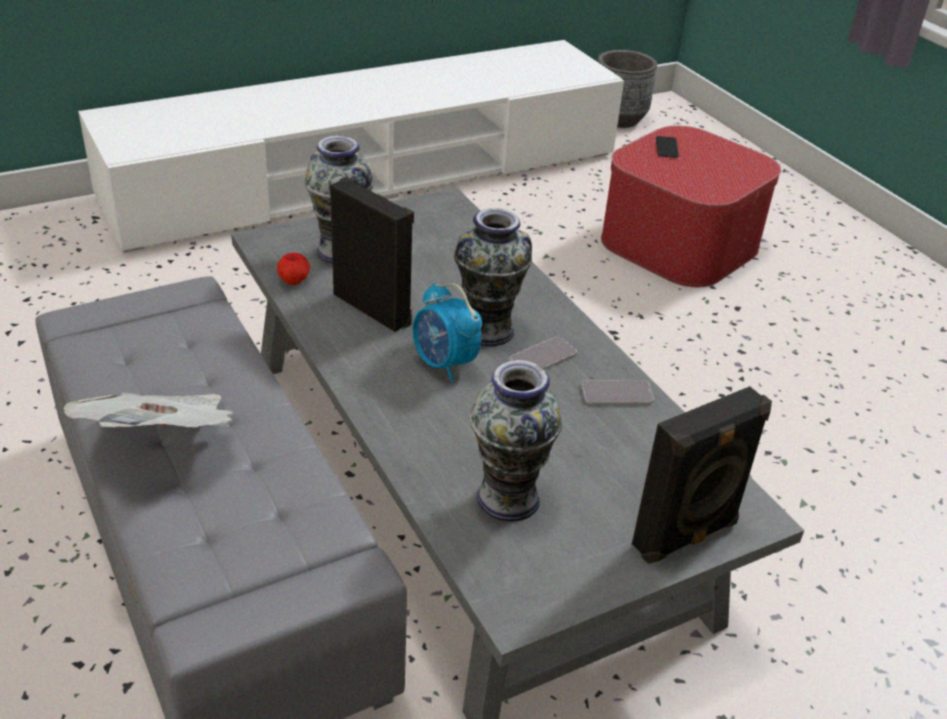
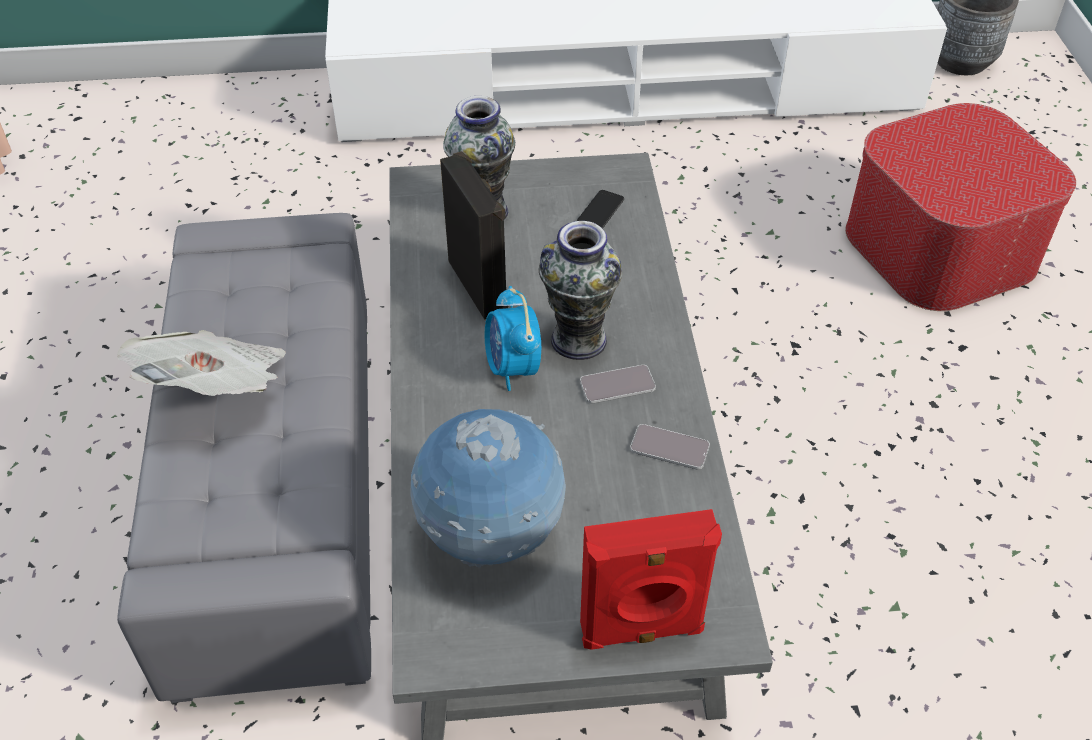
camera: 25 degrees right, 10 degrees up
(294, 281) = (419, 237): apple -> none
(509, 498) = (490, 536): vase -> globe
(667, 148) = (943, 134): phone -> phone (600, 211)
(687, 536) = (642, 631): black speaker -> red speaker

